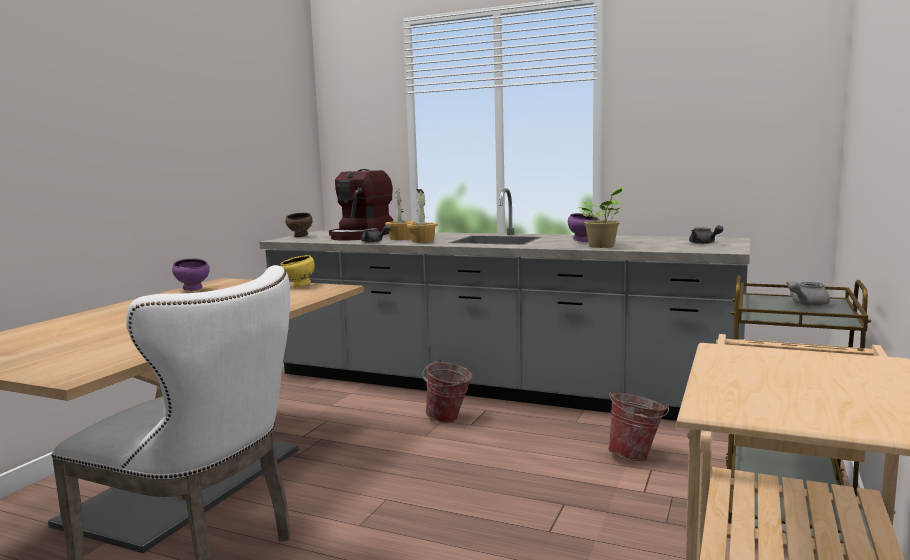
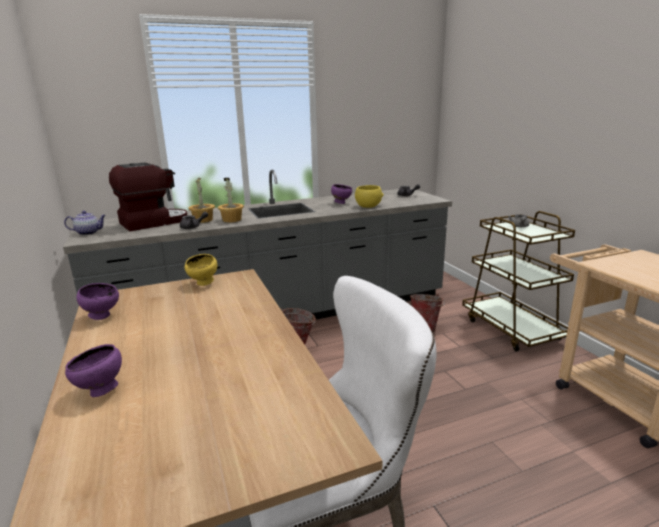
camera: 45 degrees left, 10 degrees up
(86, 319) = (100, 391): none -> purple bowl
(300, 236) = (89, 233): brown bowl -> teapot
(361, 236) = (153, 222): coffee machine -> coffee machine turned 105 degrees counterclockwise
(603, 246) = (368, 206): potted plant -> yellow bowl

